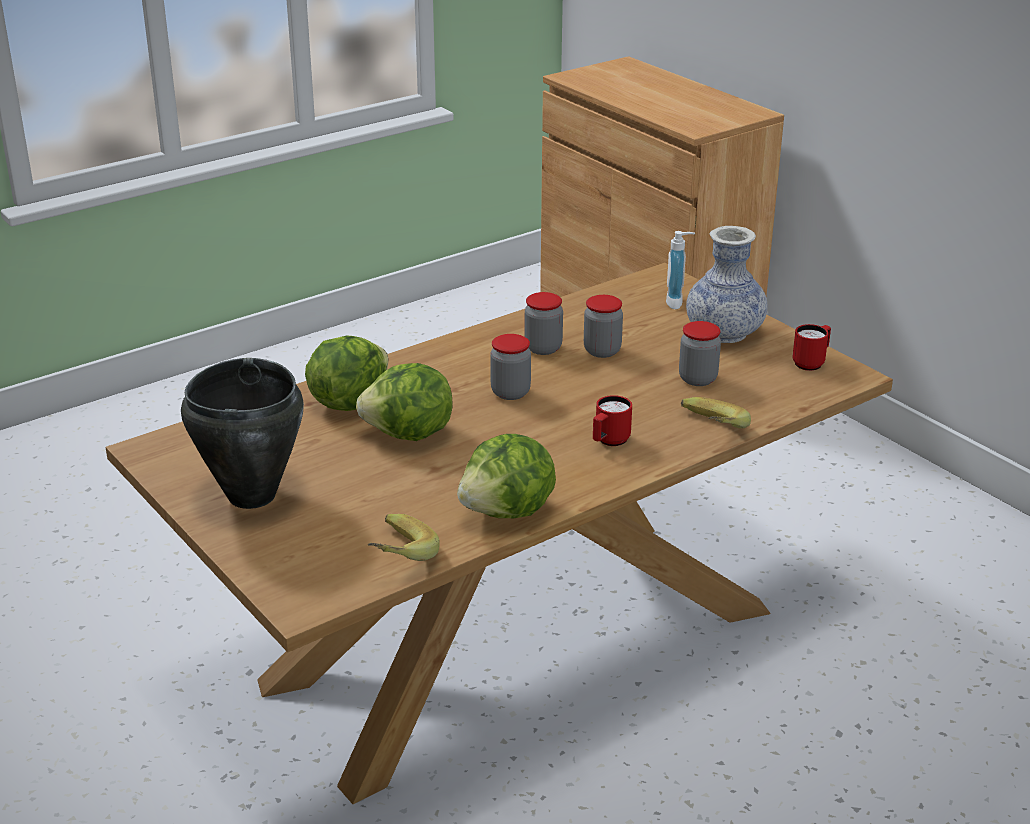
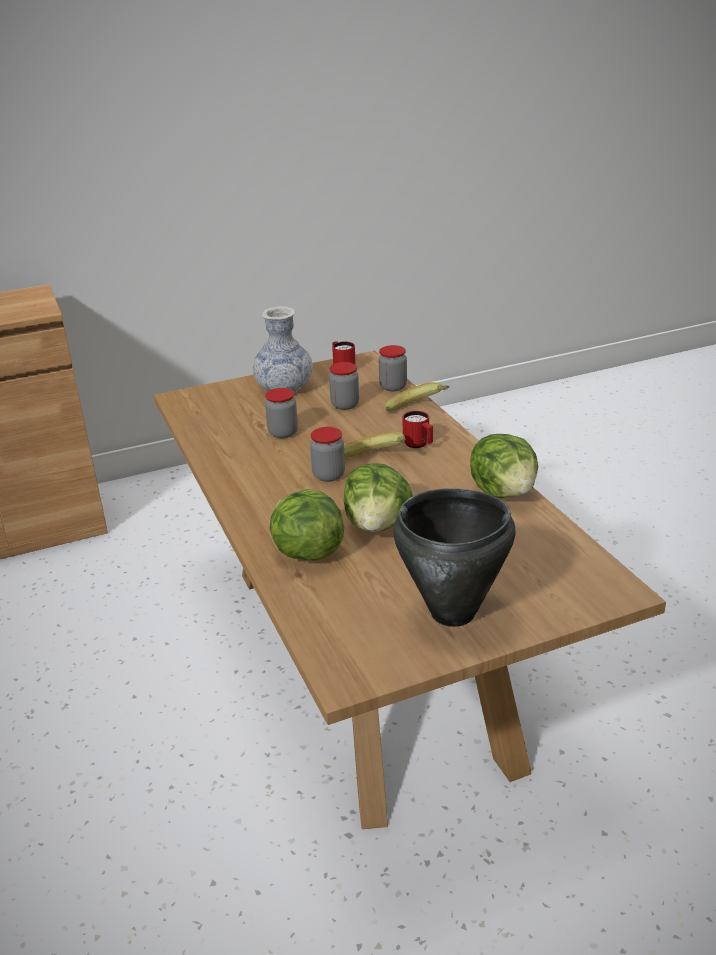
camera: 75 degrees left, 0 degrees up
(395, 557) = (559, 544): banana -> banana (375, 461)
(543, 348) = (264, 455): jar -> jar (393, 387)
(677, 302) = (225, 397): soap dispenser -> none

